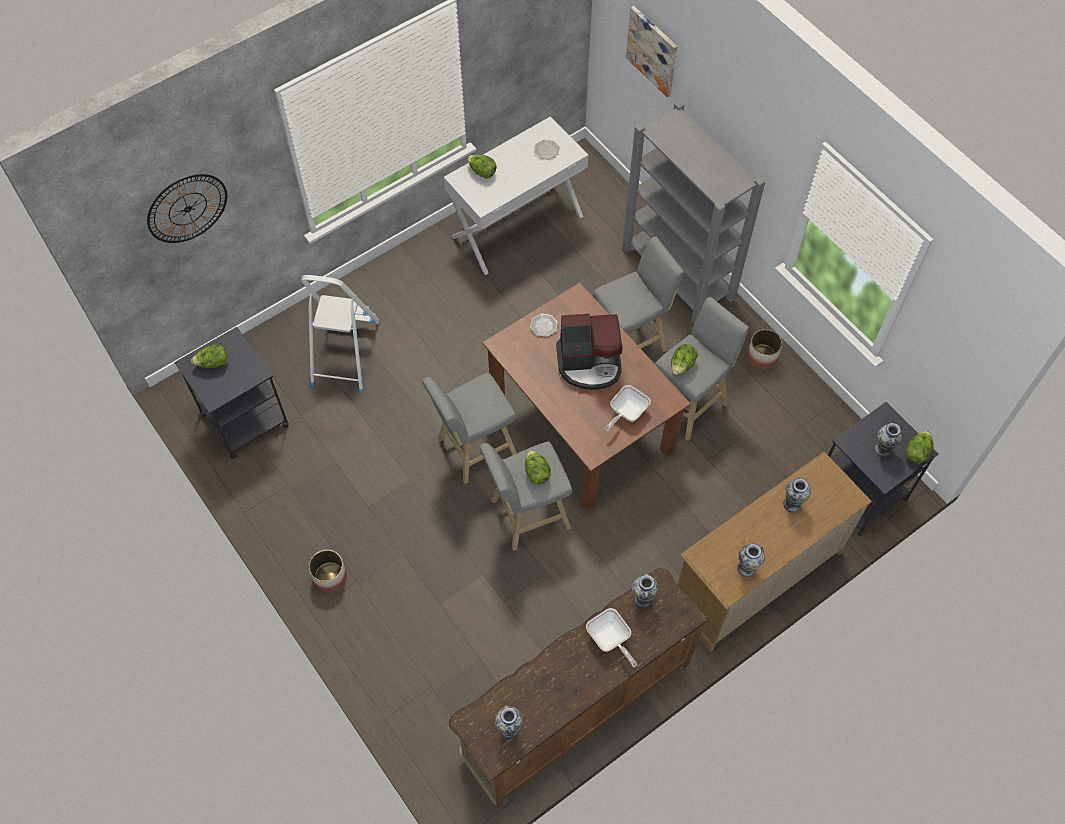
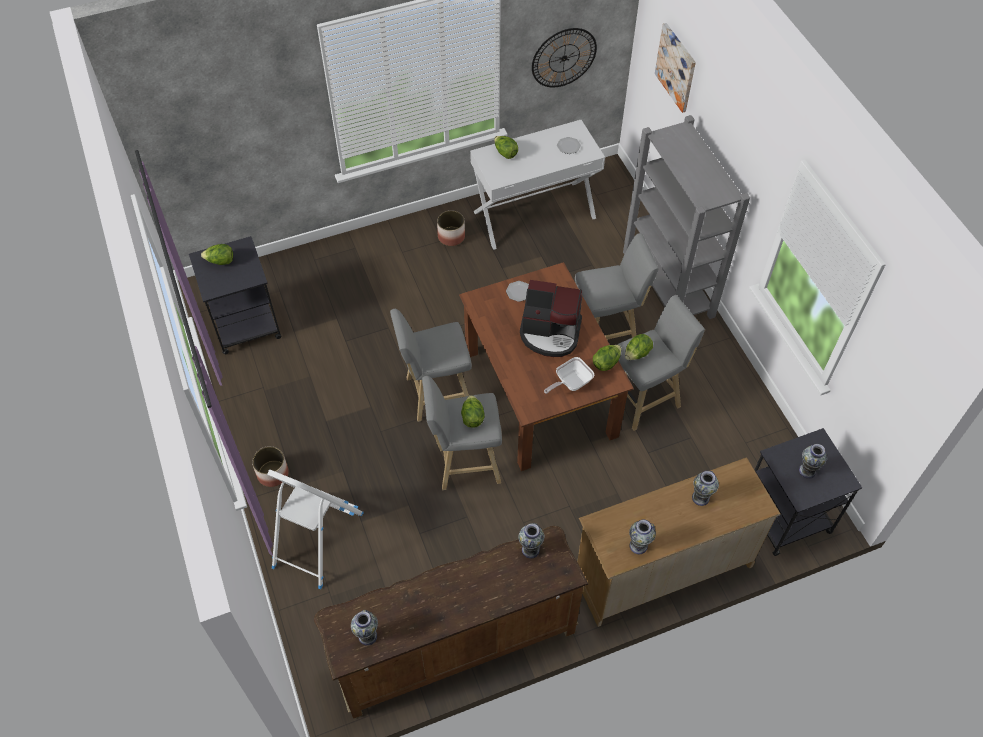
camera: 15 degrees right, 5 degrees down
(187, 208) = (224, 117): wall clock -> wall clock (564, 58)
(346, 351) = (351, 287): white step ladder -> white step ladder (319, 538)
(610, 640) = (487, 579): frying pan -> none
(762, 356) = (726, 372): planter -> planter (451, 236)
(917, 452) = (841, 481): lettuce -> lettuce (606, 363)

